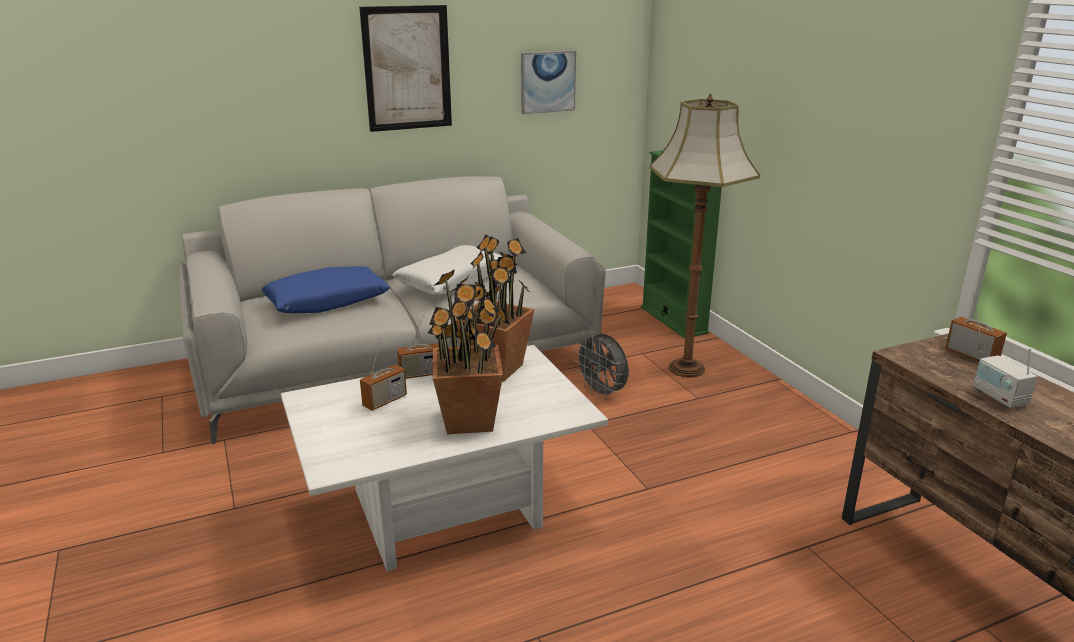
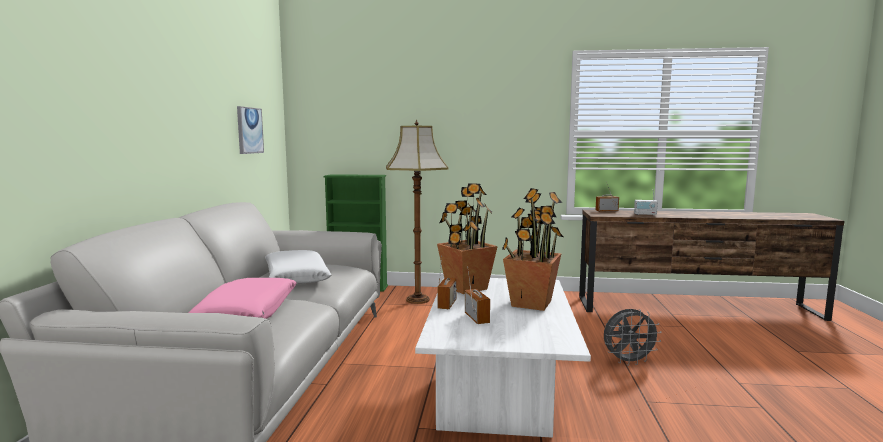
camera: 60 degrees left, 15 degrees down
(327, 302) = (247, 313): blue pillow -> pink pillow
(407, 68) = (180, 108): picture -> none
(602, 393) = (414, 324): grey fan -> grey fan (628, 362)

